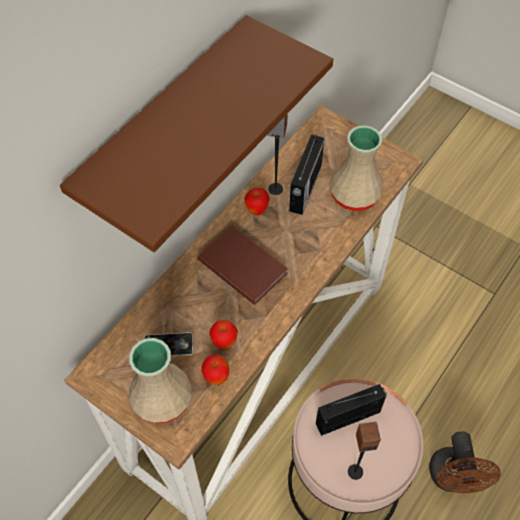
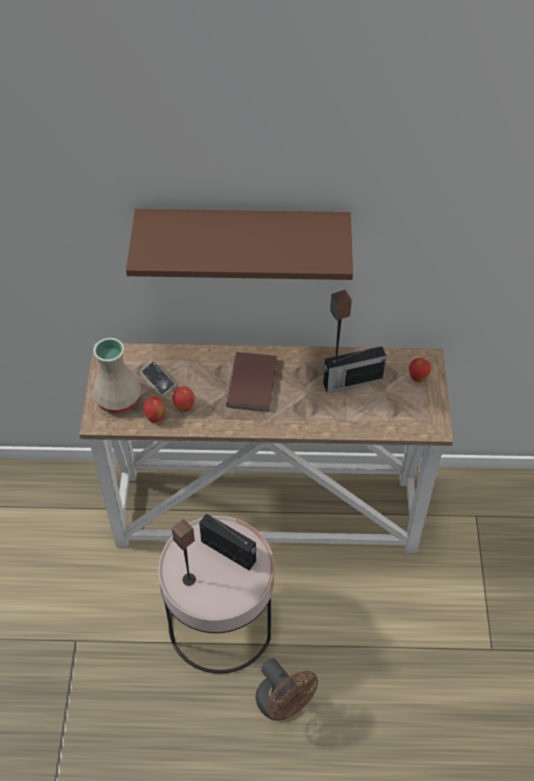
camera: 55 degrees right, 5 degrees down
(257, 210) = (306, 365): apple -> apple (417, 378)
(355, 196) = (373, 415): beige vase -> none
(452, 478) = (283, 705): brown fan -> brown fan turned 90 degrees counterclockwise

